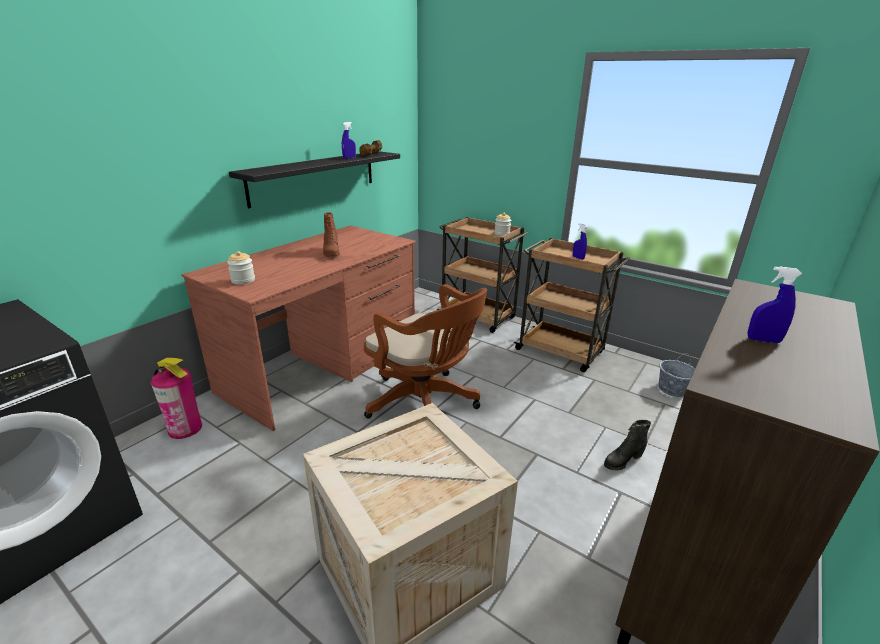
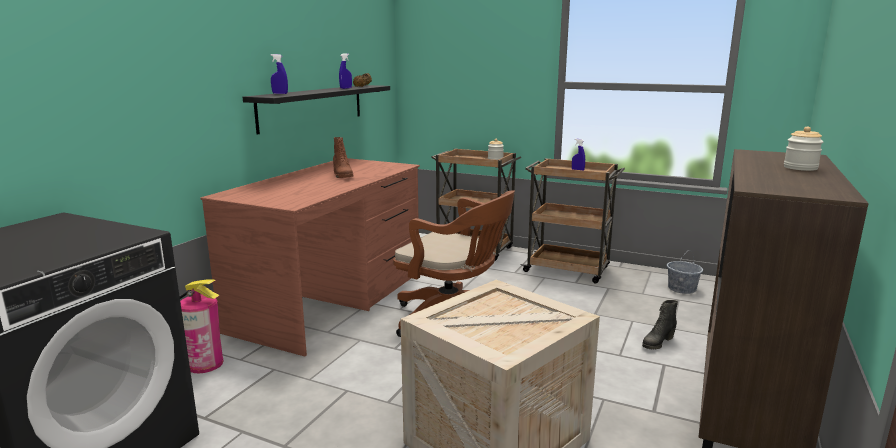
camera: 10 degrees left, 10 degrees down
(243, 280) = (271, 197): jar -> jar (800, 168)
(763, 340) = (772, 171): blue spray bottle -> blue spray bottle (280, 94)

